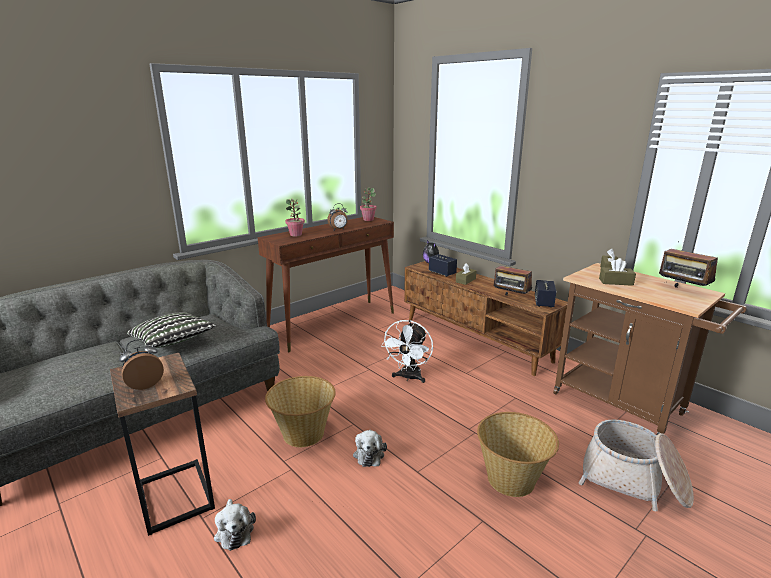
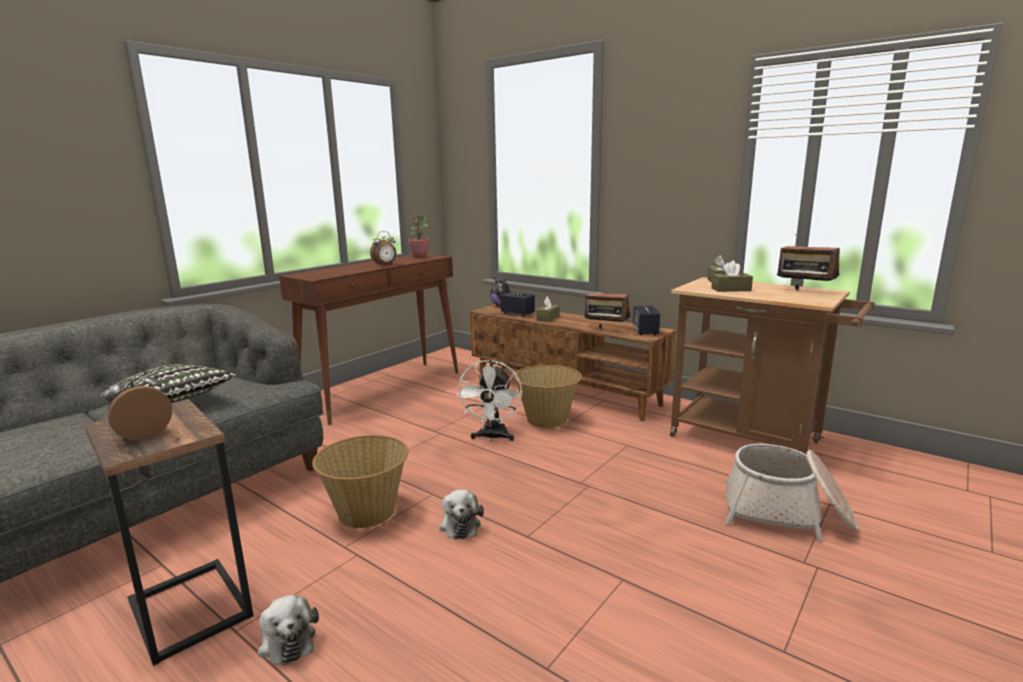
camera: 10 degrees left, 5 degrees down
(296, 235) = (330, 271): potted plant -> none
(512, 479) = (646, 530): basket -> basket (548, 419)

